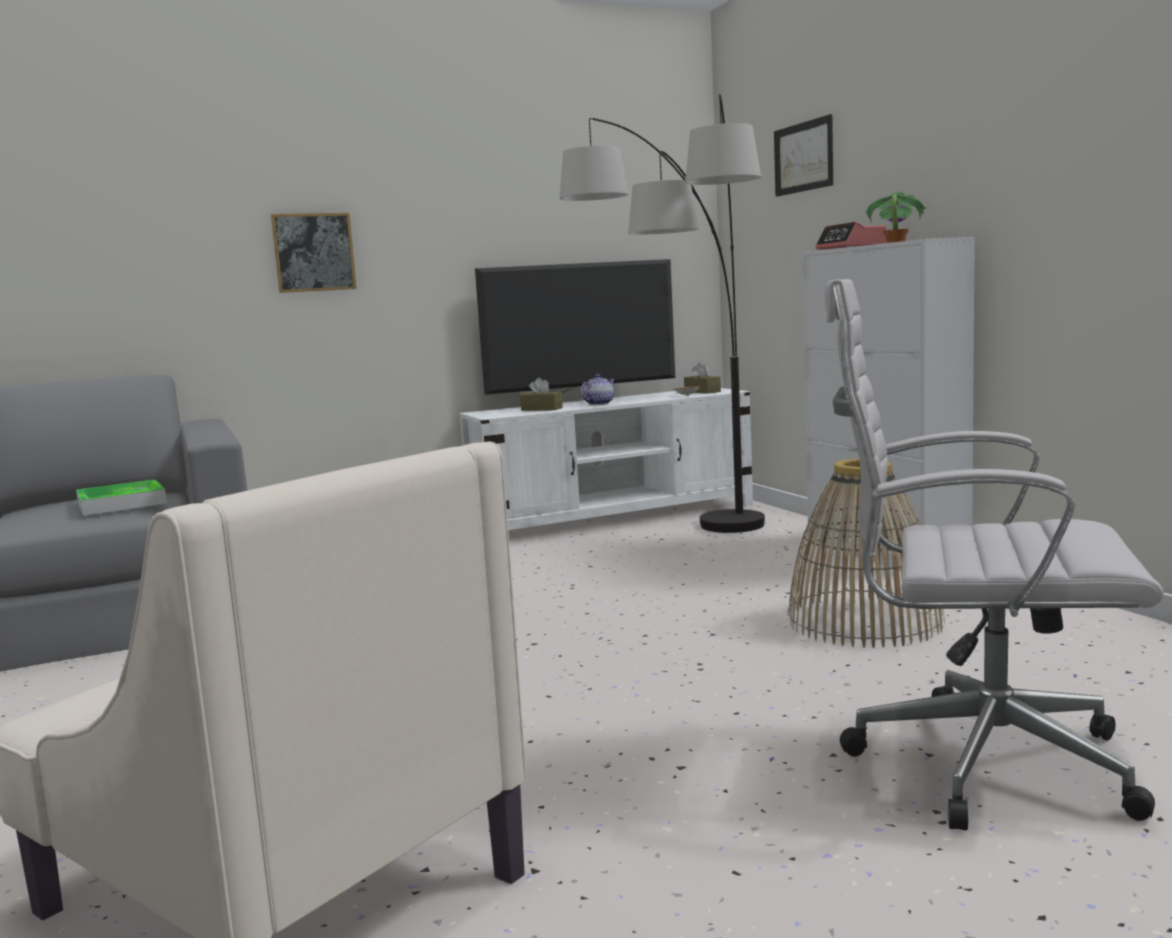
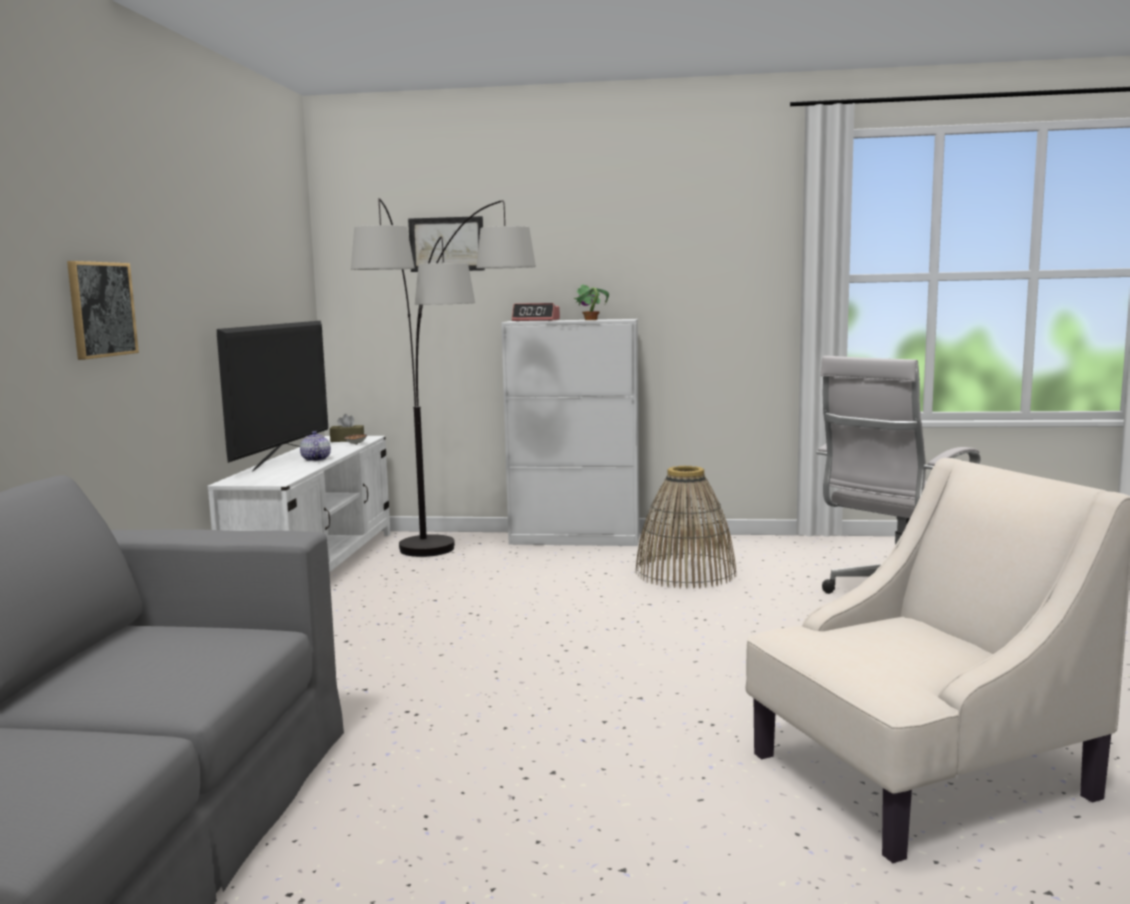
camera: 60 degrees left, 0 degrees up
(121, 503) = (187, 641): tray -> none
(541, 409) = (288, 470): brown tissue box -> none

